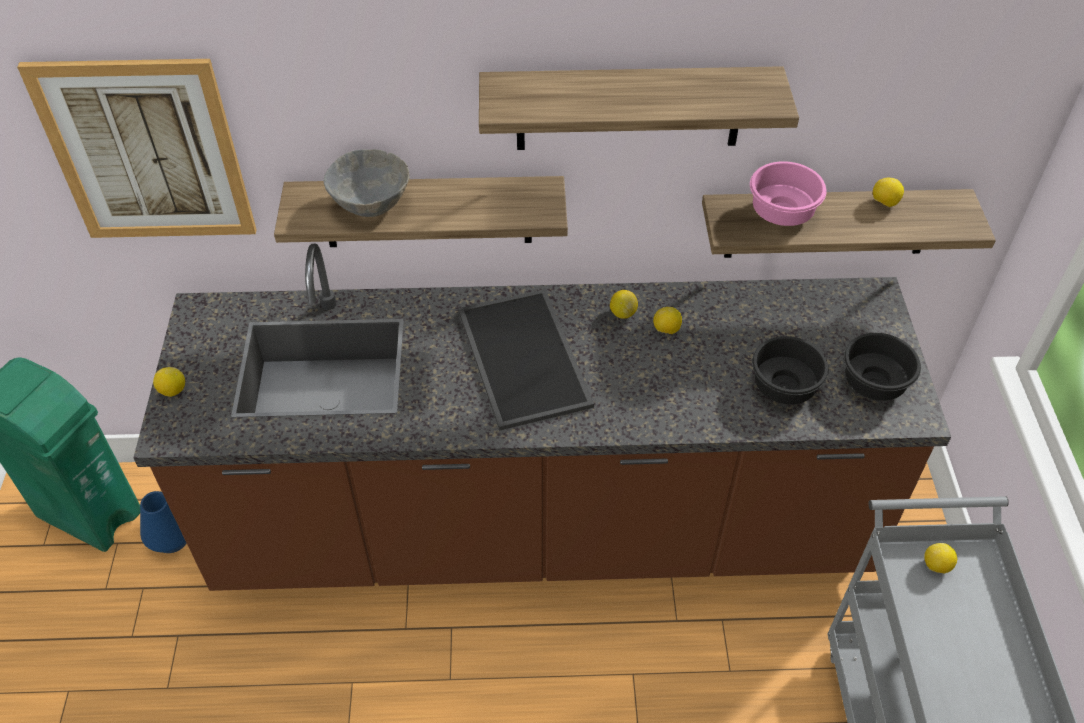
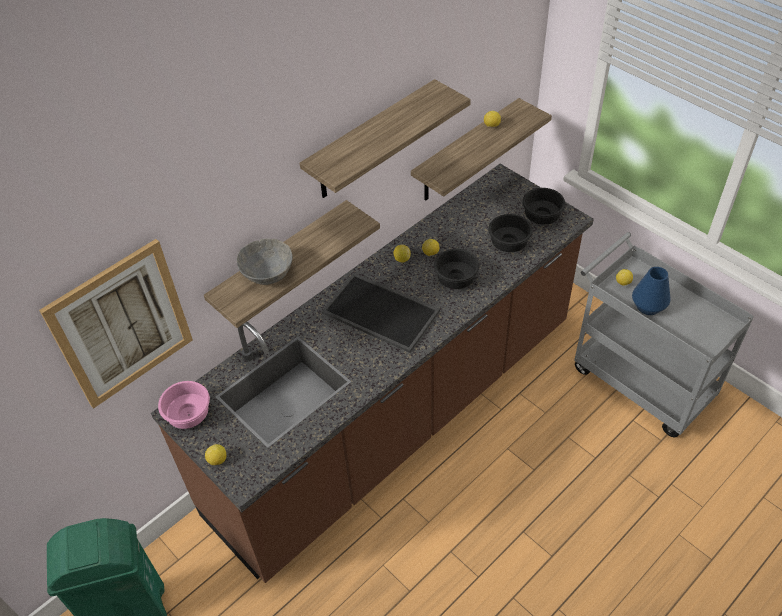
camera: 40 degrees left, 0 degrees up
(172, 539) = (200, 583): blue vase -> blue vase (648, 306)
(661, 385) = (457, 279): none -> black bowl
(781, 214) = (455, 158): pink bowl -> pink bowl (189, 416)

